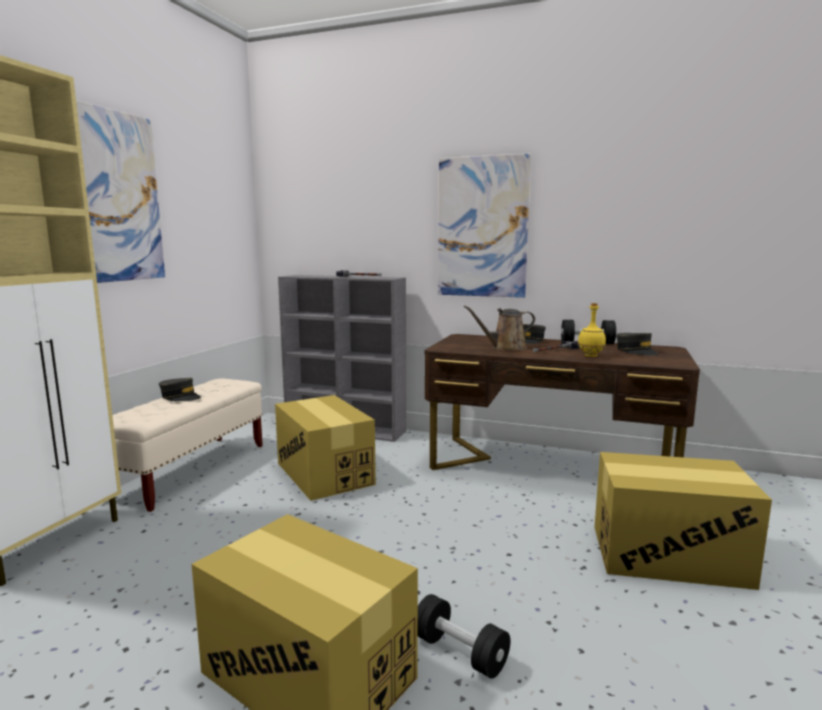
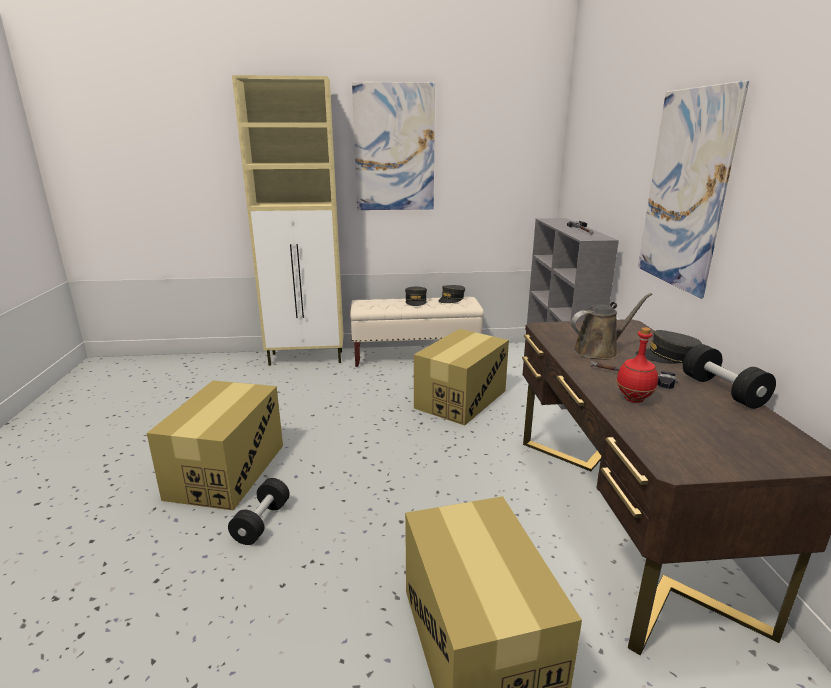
camera: 65 degrees right, 10 degrees up
(505, 348) = (599, 351): brown watering can -> brown watering can turned 105 degrees clockwise
(591, 356) = (634, 399): yellow bottle -> red bottle
(636, 351) = (727, 429): grey cap -> grey cap (451, 299)

